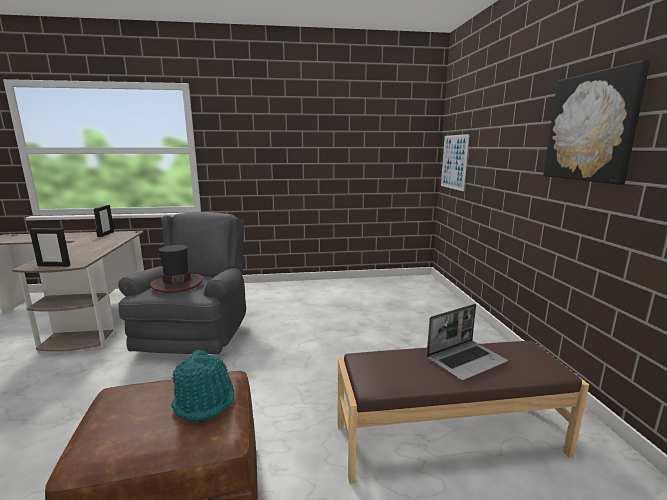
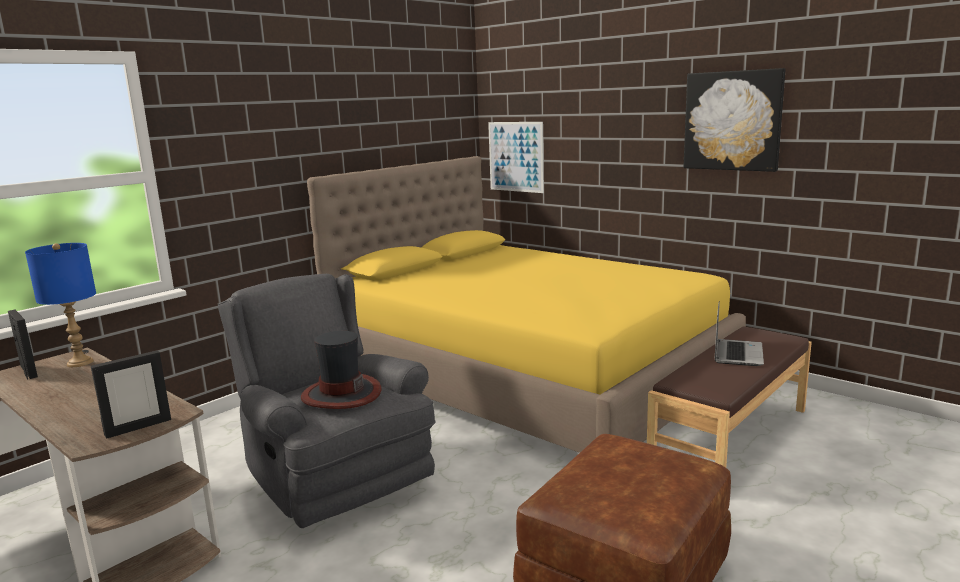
camera: 40 degrees left, 0 degrees up
(124, 235) = (80, 362): none -> blue table lamp
(205, 400) = (640, 457): turquoise hat -> none
(382, 321) = (525, 377): none -> yellow bed

